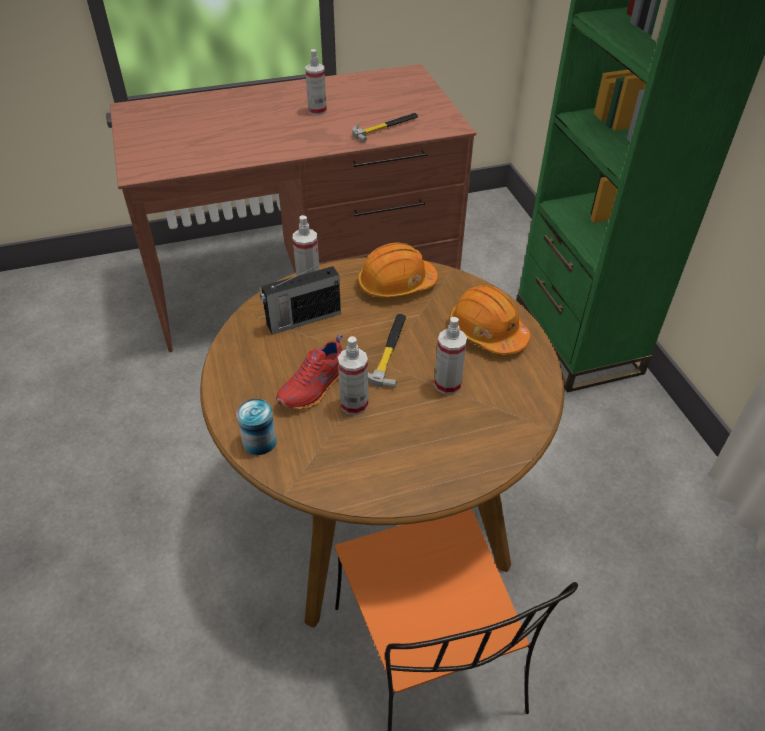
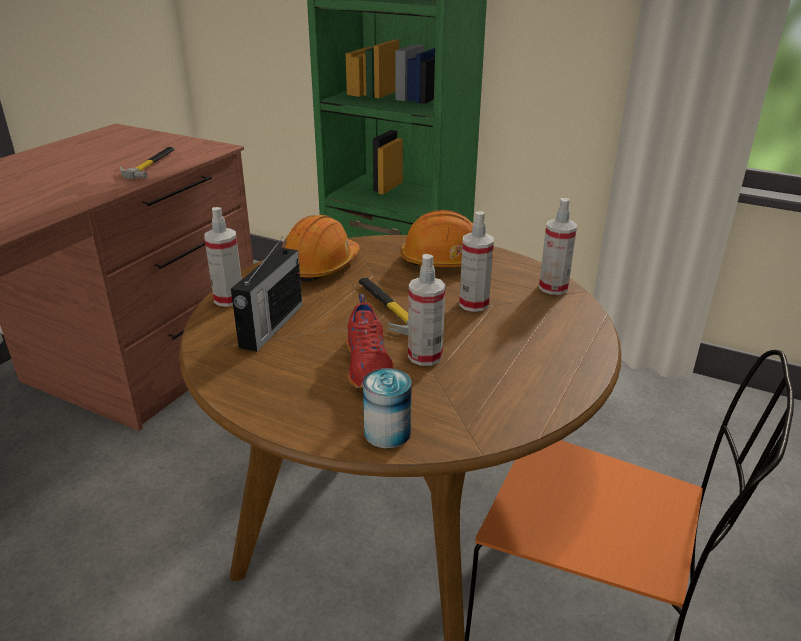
camera: 45 degrees left, 15 degrees down
(317, 111) = (52, 174): spray bottle -> spray bottle (553, 287)

